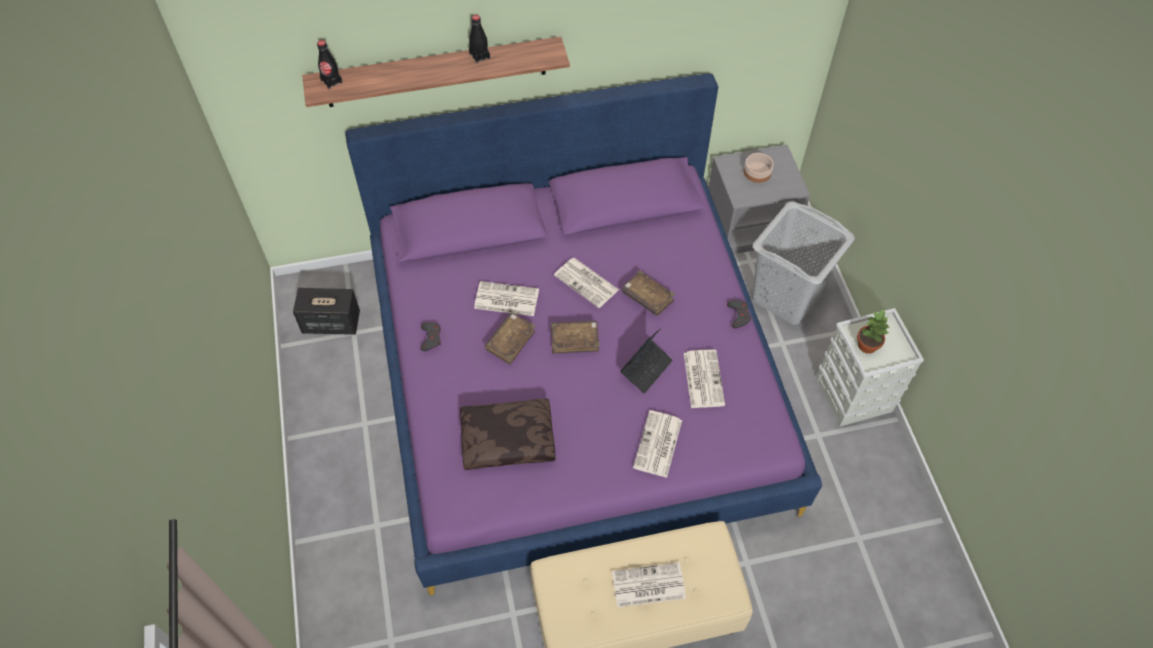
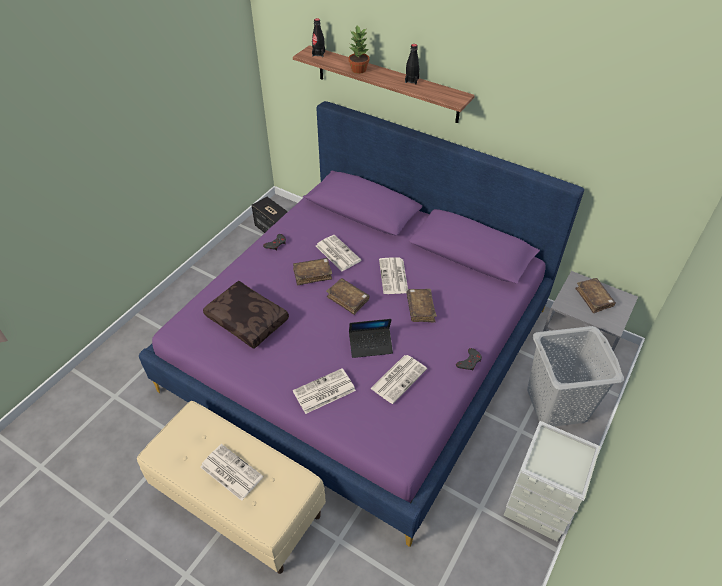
camera: 45 degrees right, 10 degrees down
(757, 172) = (593, 298): bowl -> brown book
(867, 345) = (549, 453): potted plant -> potted plant (359, 69)

